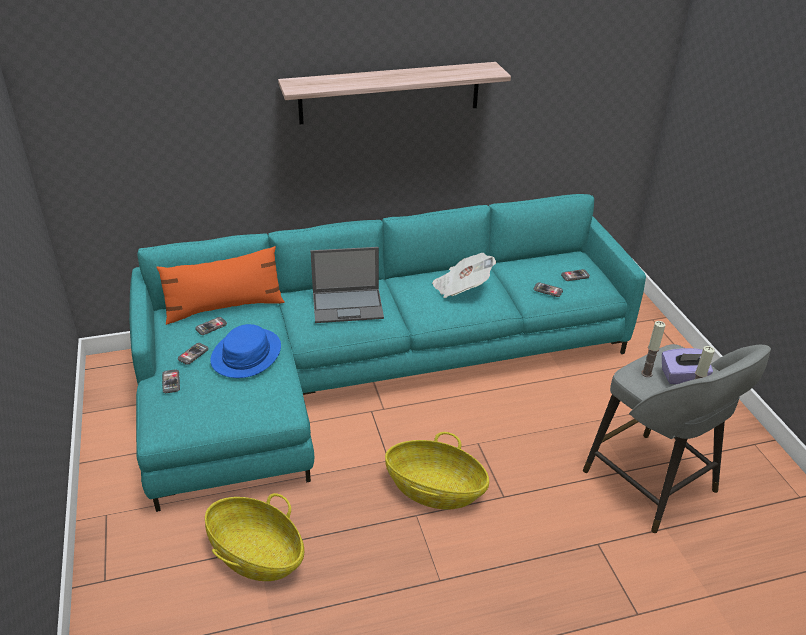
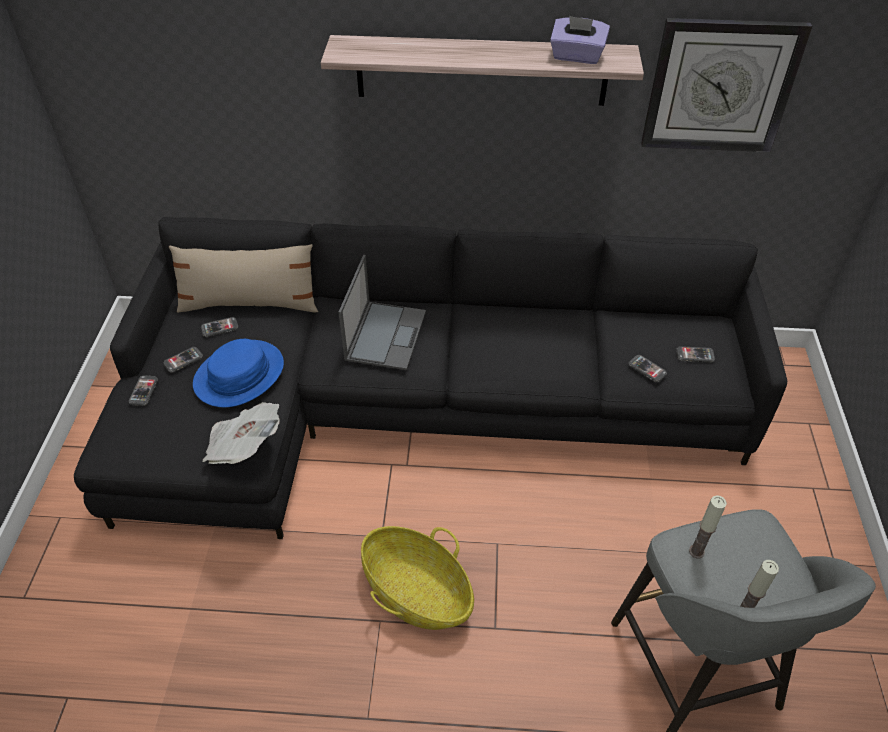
camera: 20 degrees right, 10 degrees up
(224, 307) = (249, 304): orange pillow -> beige pillow
(257, 555) = (184, 616): basket -> none
(348, 305) = (386, 334): laptop -> laptop turned 90 degrees counterclockwise
(368, 369) = (412, 407): turquoise sofa -> black sofa
(461, 288) = (536, 340): newspaper -> newspaper (244, 447)
(551, 84) = (720, 86): none -> wall clock
(682, 377) = (746, 572): purple tissue box -> purple tissue box (576, 57)

